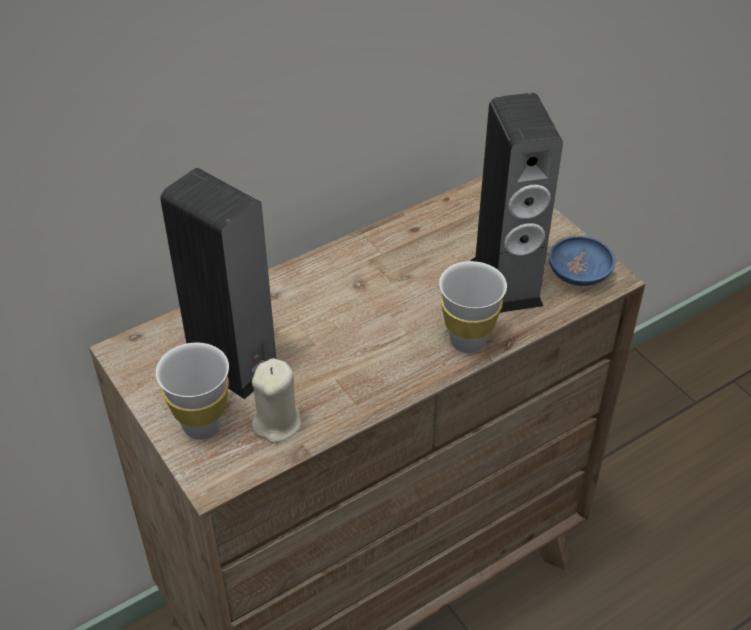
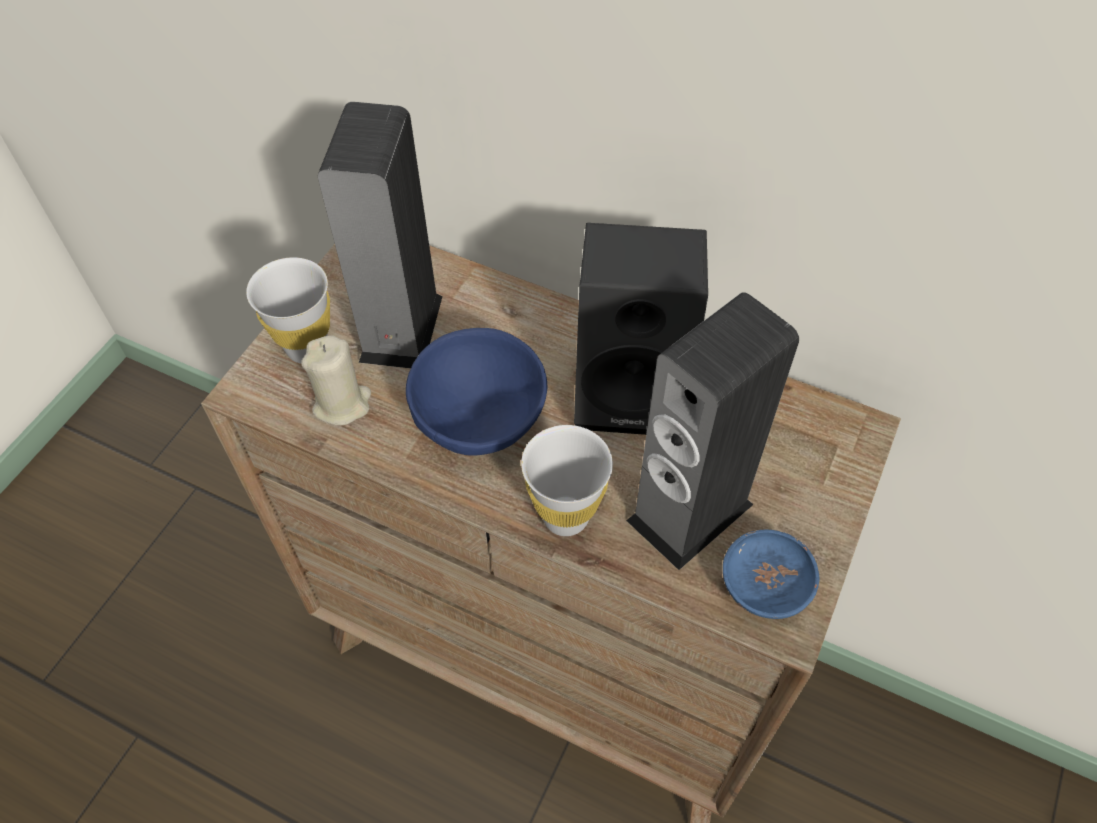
camera: 60 degrees right, 10 degrees up
(357, 350) = (482, 420): none -> blue bowl
(392, 265) = (634, 389): none -> black speaker

